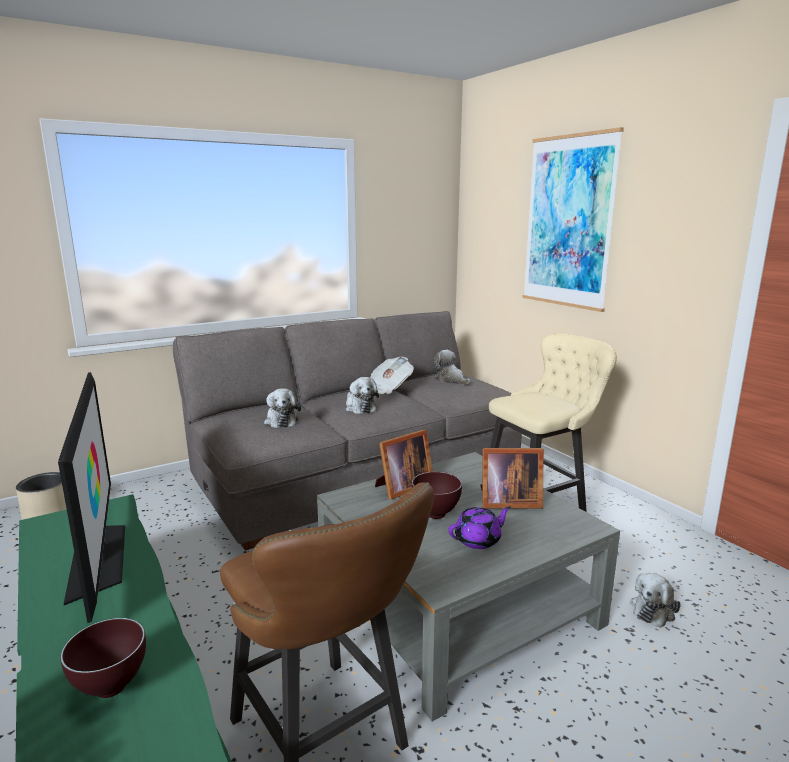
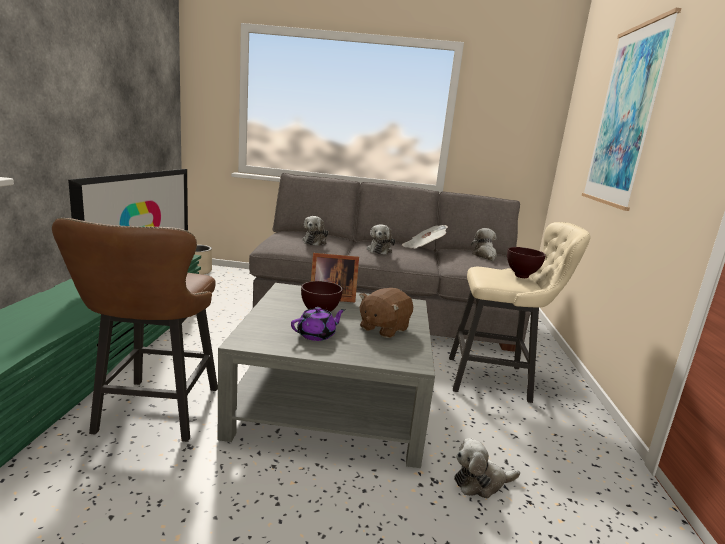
camera: 35 degrees right, 0 degrees up
(112, 689) = (52, 311): brown bowl -> brown bowl (521, 277)
(478, 540) = (317, 335): purple teapot -> purple teapot turned 45 degrees counterclockwise
(507, 502) = (383, 328): picture frame -> brown plush toy

